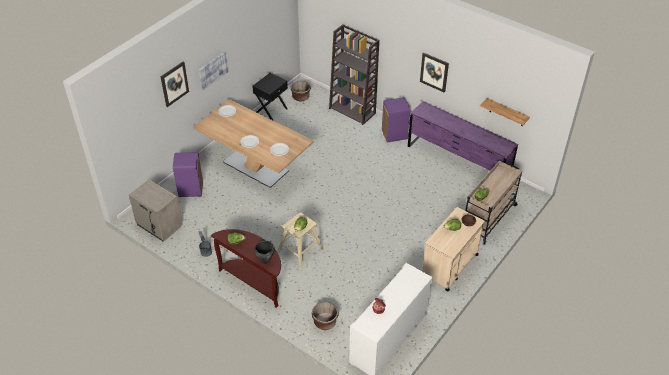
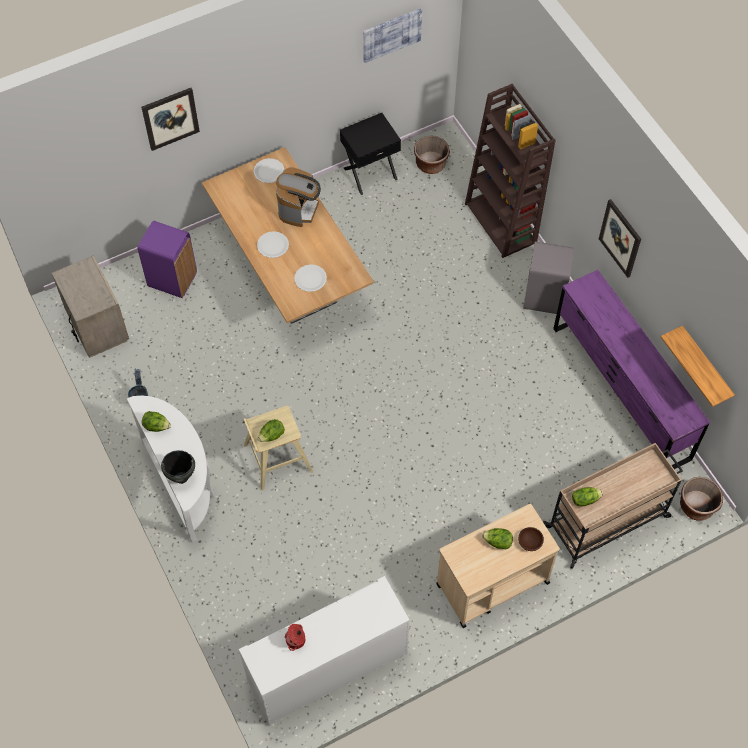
camera: 25 degrees right, 15 degrees up
(213, 70) = (255, 103): picture -> picture (391, 34)
(254, 122) = (299, 209): none -> coffee machine
(254, 282) = (183, 484): brown console table -> white console table
(325, 322) = (249, 598): brown planter -> brown planter (696, 506)
(394, 135) = (544, 298): purple trash can -> grey trash can

